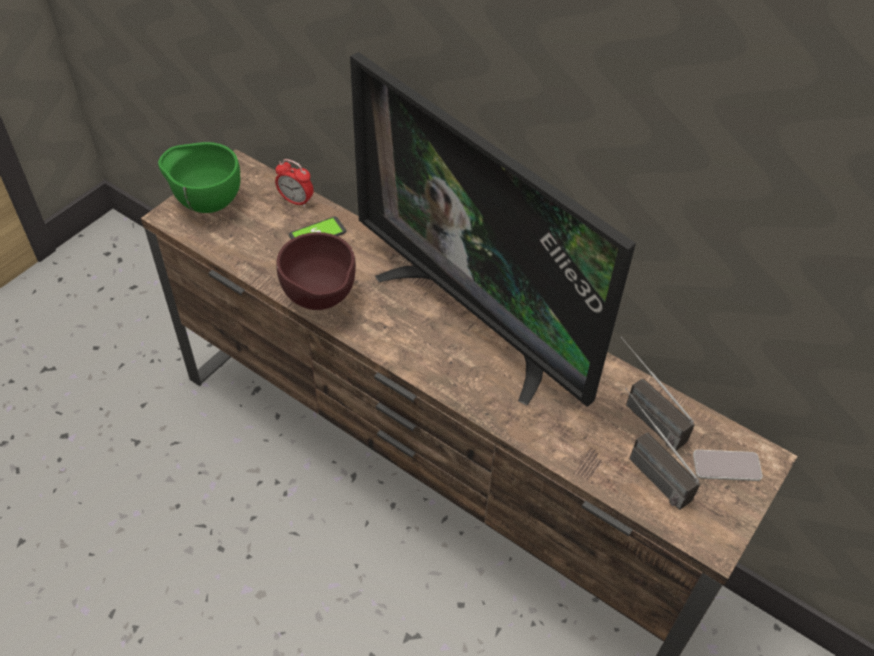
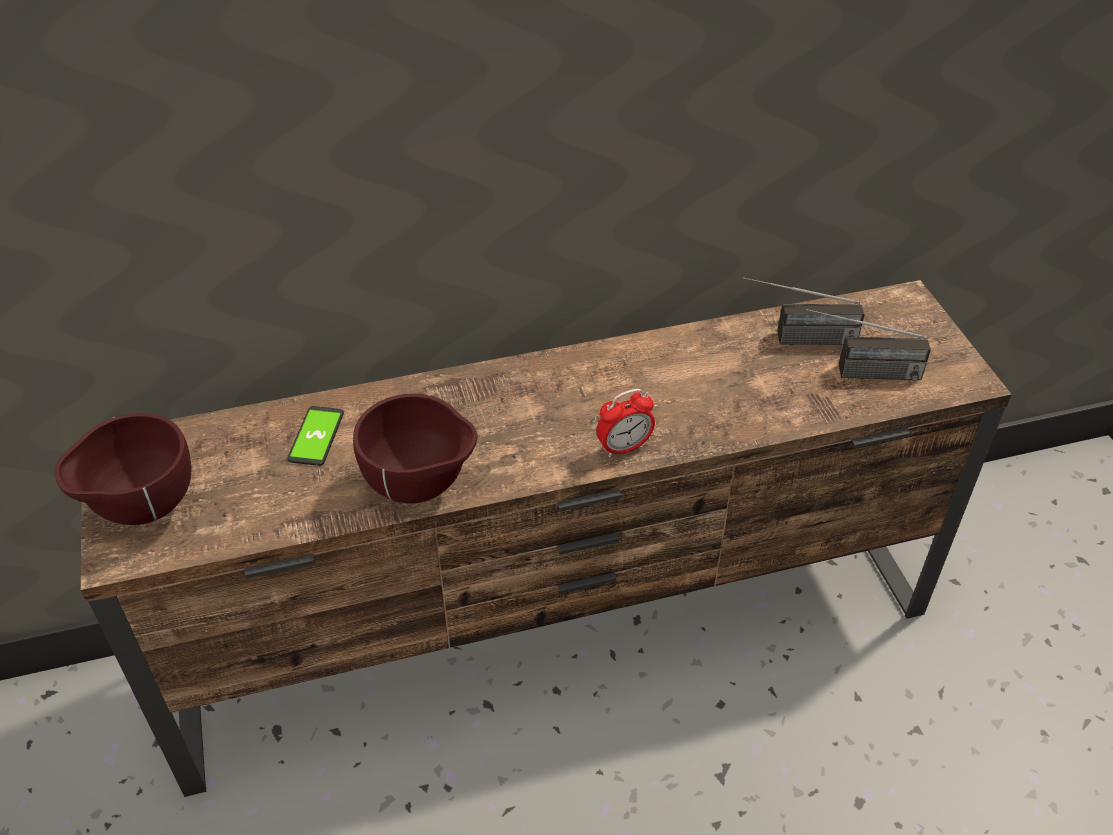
camera: 50 degrees left, 5 degrees down
(206, 203) = (142, 510): green bowl -> brown bowl
(296, 201) = (242, 427): alarm clock -> alarm clock (624, 447)
(476, 318) = (575, 381): television -> none
(726, 466) = (898, 324): phone -> none

